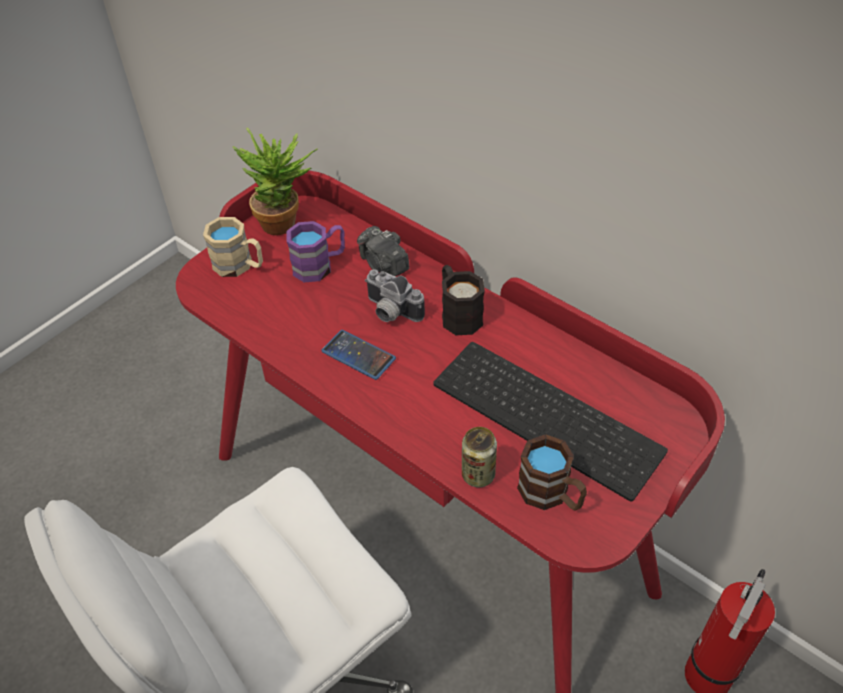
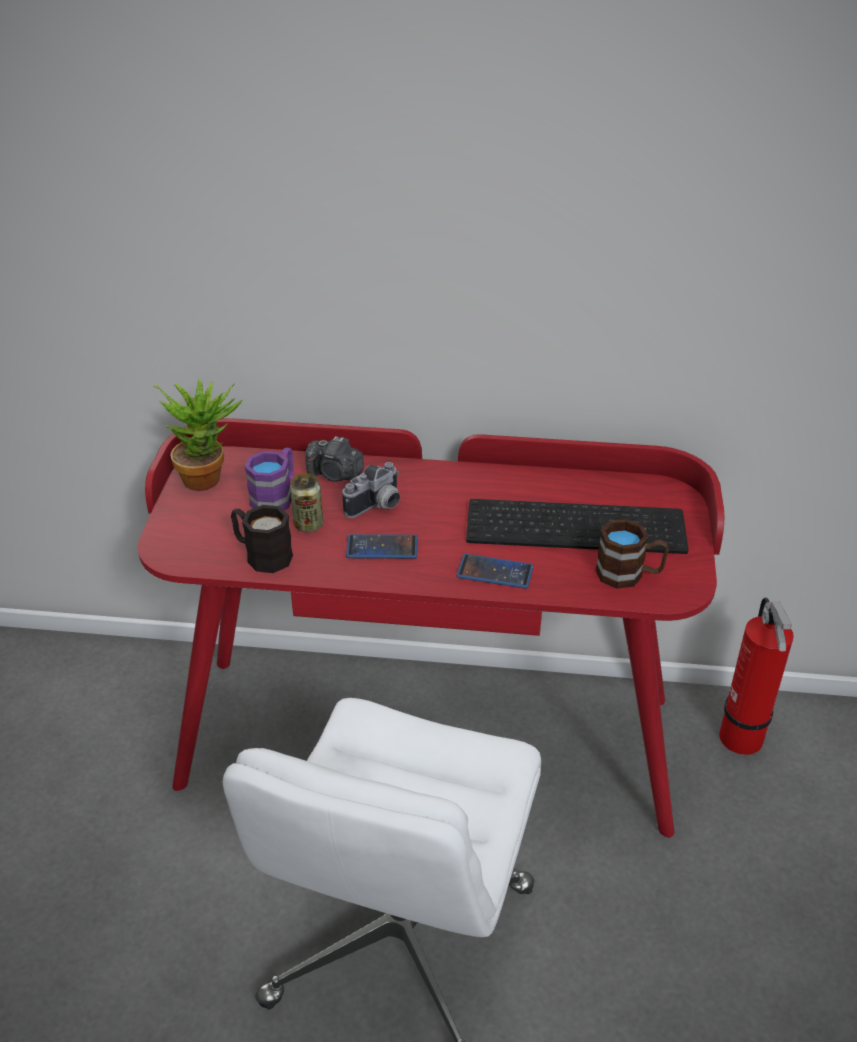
camera: 35 degrees left, 10 degrees down
(240, 266) = (197, 525): beige mug -> none
(390, 312) = (377, 507): camera -> camera turned 45 degrees counterclockwise
(430, 428) = (495, 572): none -> phone
(458, 313) = (436, 486): black mug -> black mug (262, 555)
(478, 475) = (563, 586): can -> can (308, 525)

